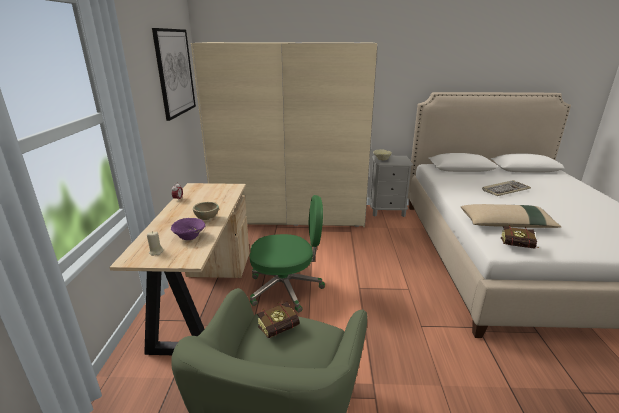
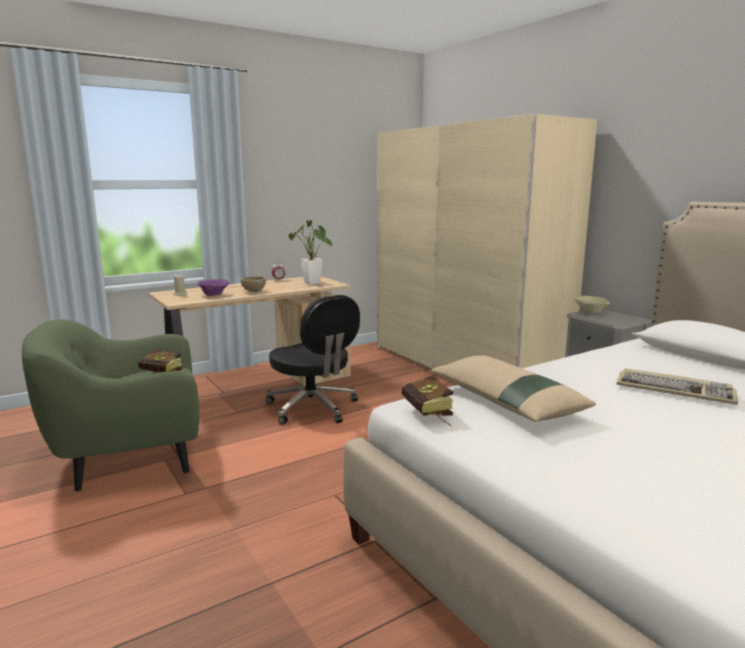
camera: 55 degrees right, 10 degrees down
(175, 72) = (362, 164): picture -> none
(219, 192) = (313, 284): none -> potted plant
(287, 288) = (313, 408): green office chair -> black office chair

